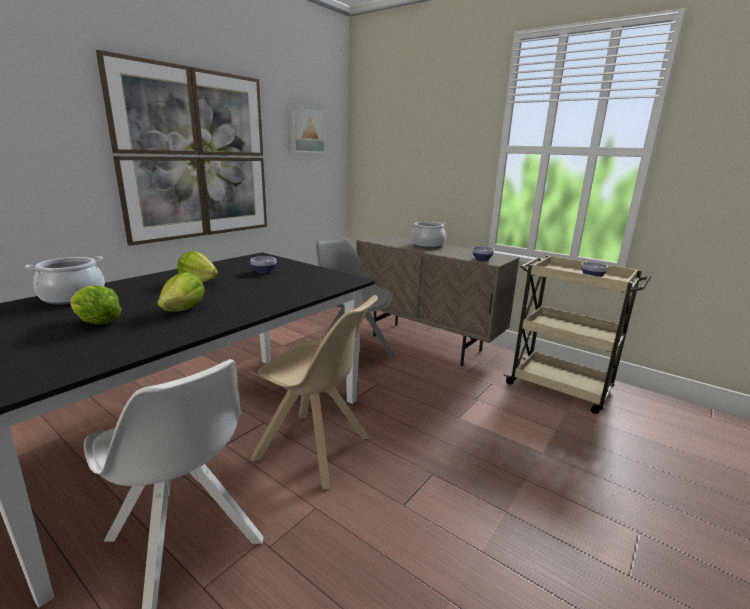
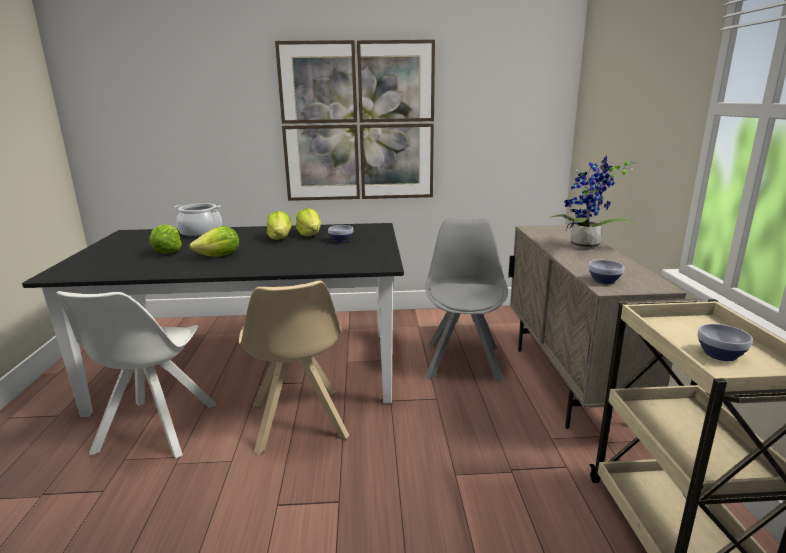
camera: 50 degrees right, 0 degrees up
(220, 273) = (310, 235): none -> lettuce
(306, 130) = (502, 88): picture -> none
(427, 245) = (585, 248): cooking pot -> potted plant

